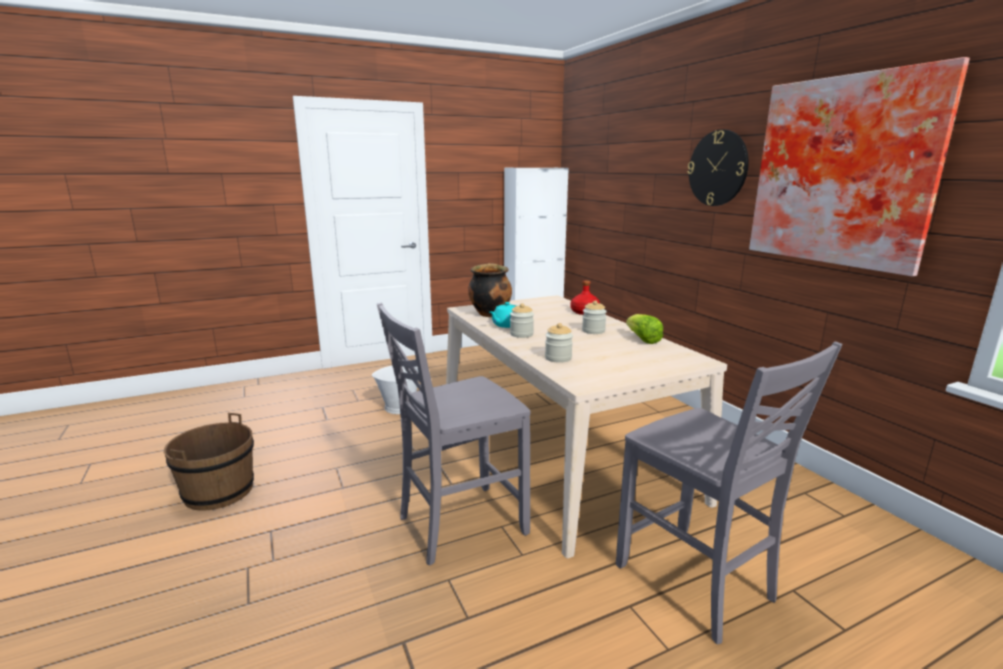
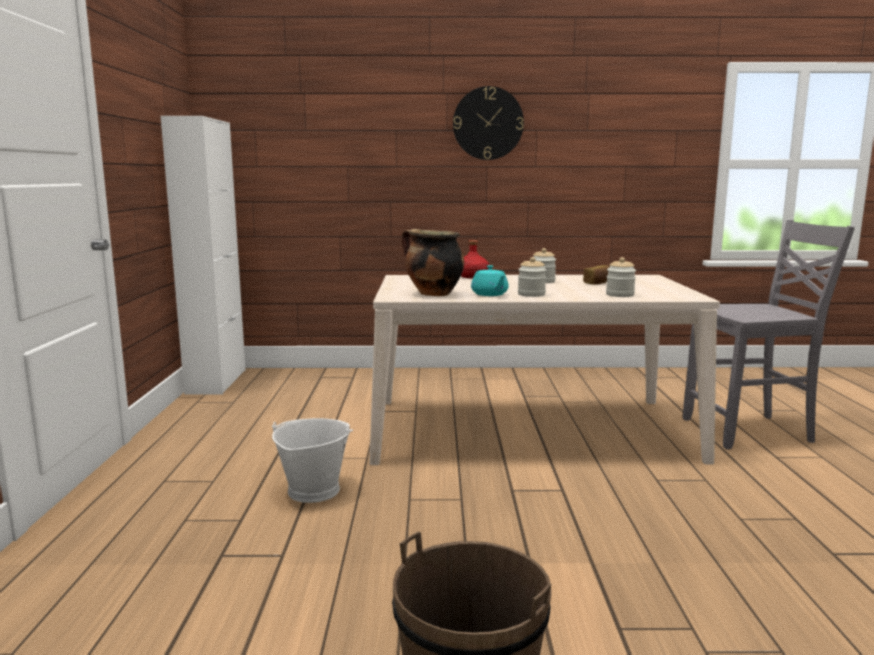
camera: 65 degrees left, 5 degrees down
(459, 524) = (646, 499): grey chair -> none
(616, 347) = (598, 283): none -> bread
(642, 339) = (582, 277): lettuce -> none
(844, 172) = (612, 126): picture -> none

